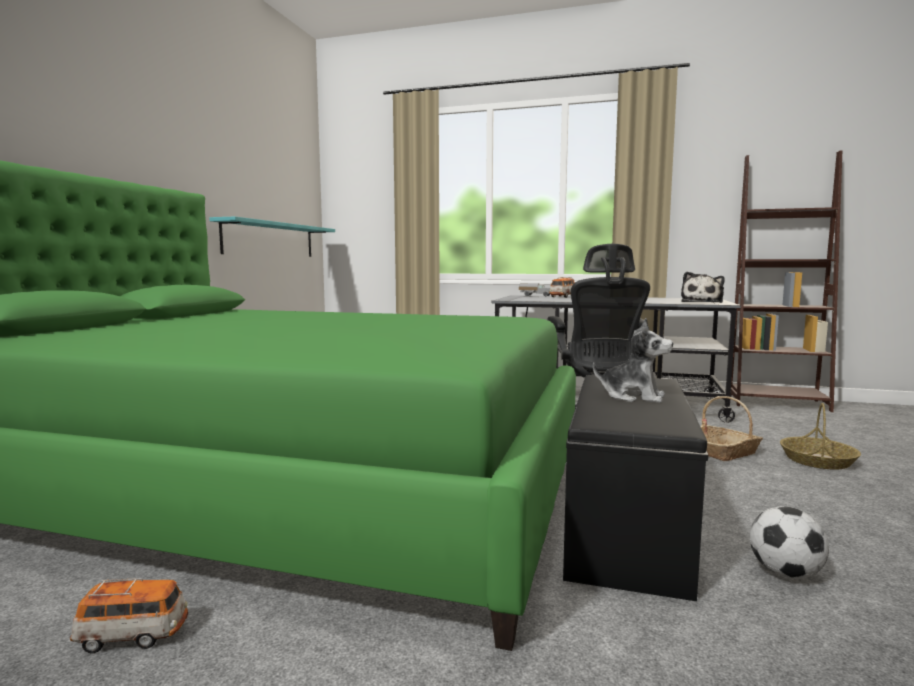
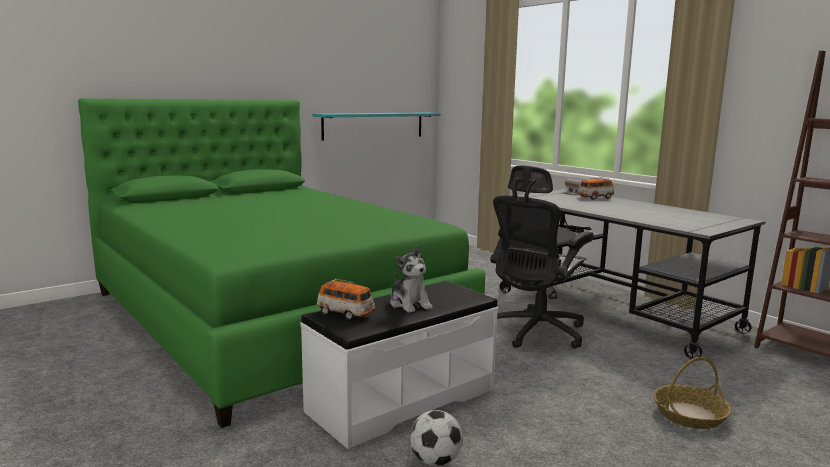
camera: 35 degrees right, 5 degrees up
(133, 636) = (113, 365): toy car -> toy car (345, 314)
(624, 525) = (401, 400): black bench -> white bench
(702, 302) = (692, 225): plush toy -> none
(725, 452) = (613, 381): basket -> none

